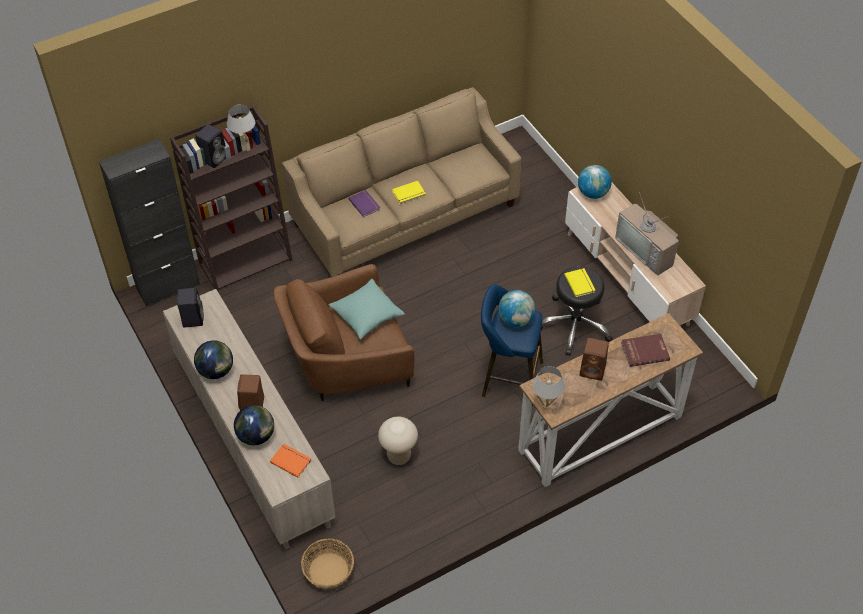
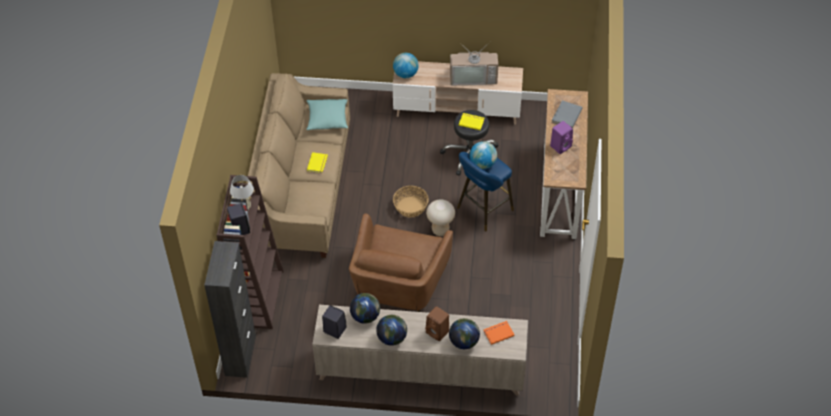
camera: 55 degrees left, 0 degrees up
(228, 333) = (365, 316): none -> globe
(329, 570) = (552, 380): basket -> basket (411, 207)
(365, 204) = (304, 191): purple book -> none
(366, 315) = (396, 242): turquoise pillow -> turquoise pillow (327, 119)
(399, 456) = (496, 298): beige stool -> beige stool (440, 230)
(546, 406) = (568, 181): white table lamp -> none
(593, 370) = (561, 146): brown speaker -> purple speaker
(644, 351) = (566, 115): red book -> grey book

